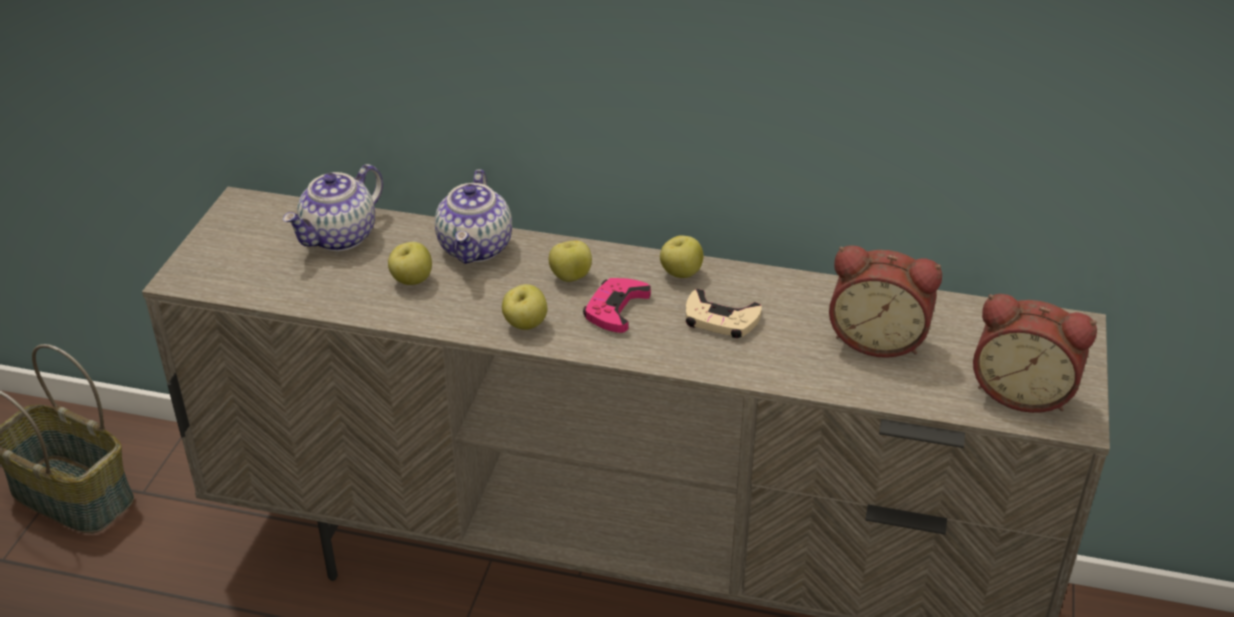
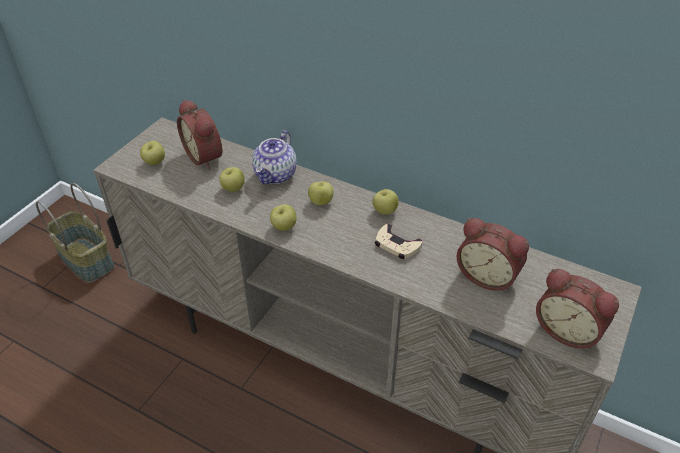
camera: 15 degrees right, 5 degrees up
(251, 261) = (155, 162): none -> apple
(340, 237) = (206, 156): teapot -> alarm clock
(615, 309) = (338, 226): pink game controller -> none

